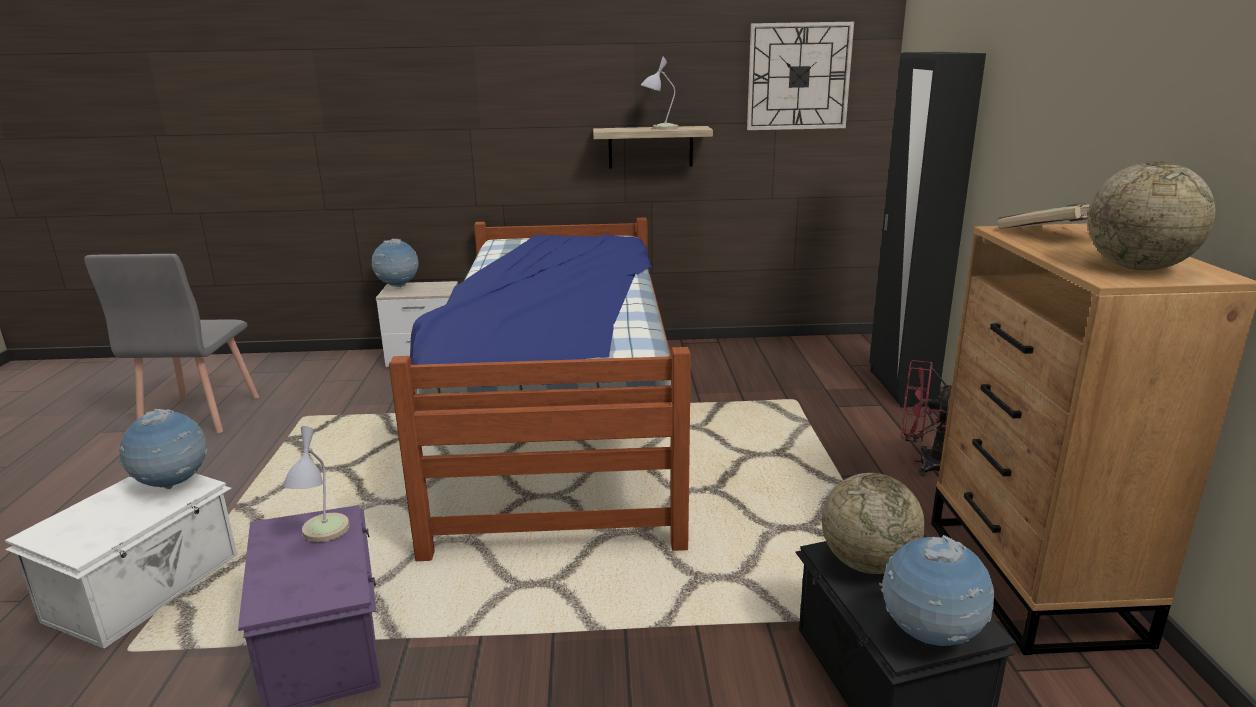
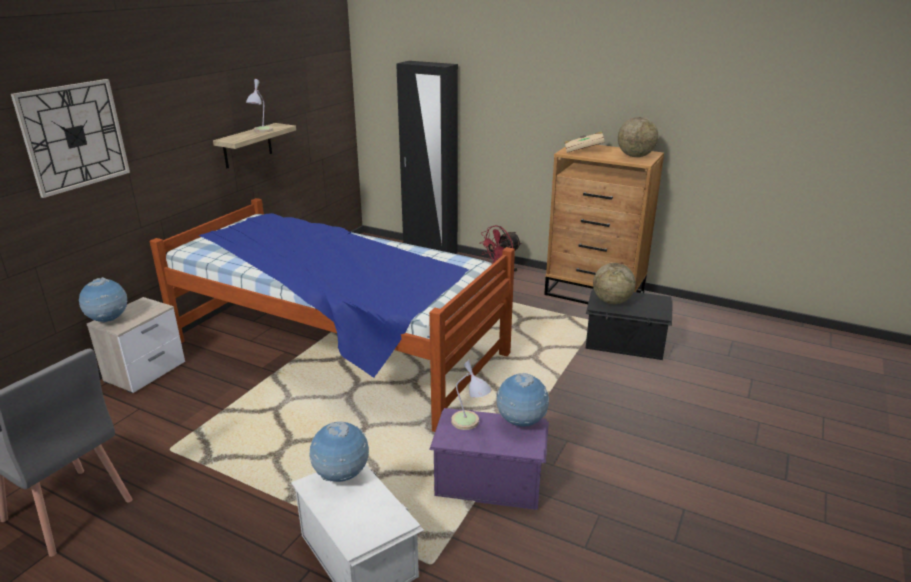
camera: 60 degrees left, 5 degrees up
(798, 76) = (313, 80): wall clock -> wall clock (74, 136)
(930, 637) = (659, 308): globe -> globe (521, 423)

